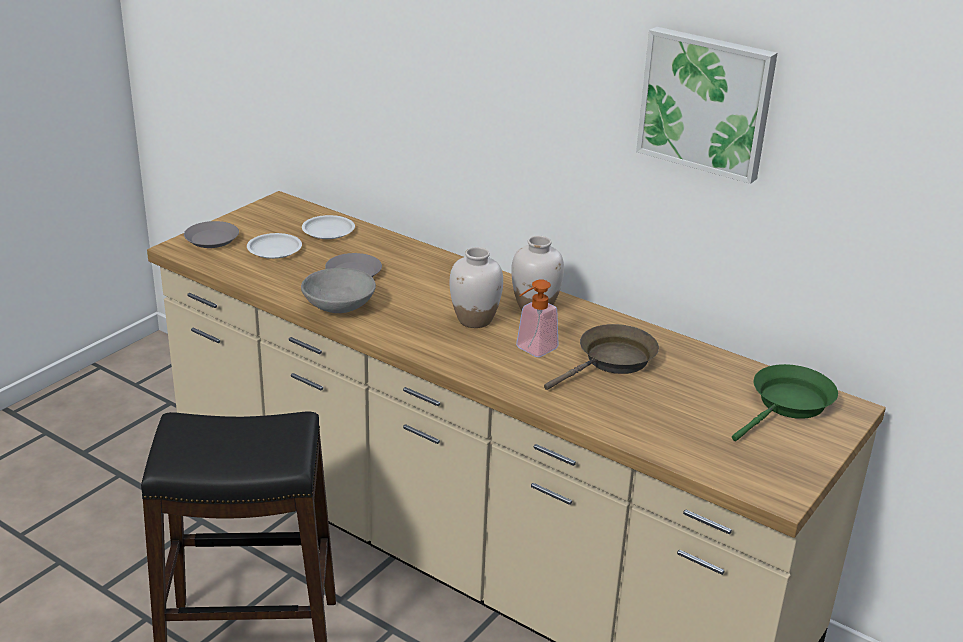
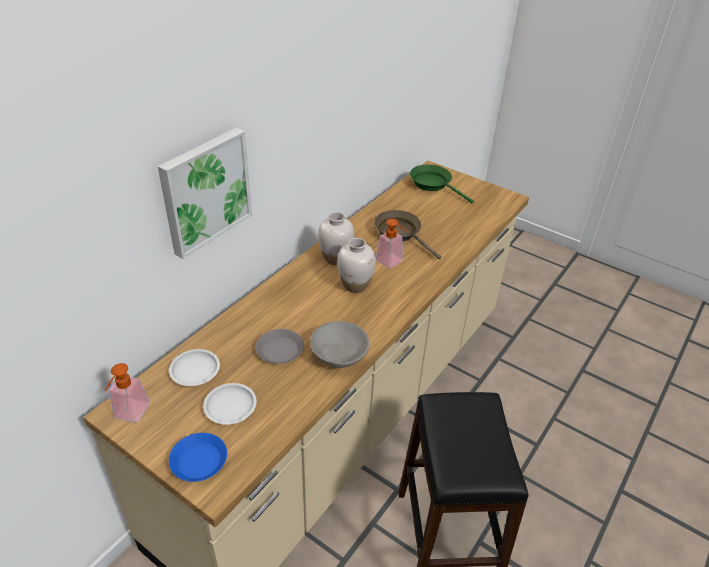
camera: 90 degrees left, 10 degrees up
(212, 239) = (199, 460): grey plate -> blue plate
(274, 207) = (129, 415): none -> soap dispenser
(706, 102) = (360, 70): picture -> picture (205, 191)

